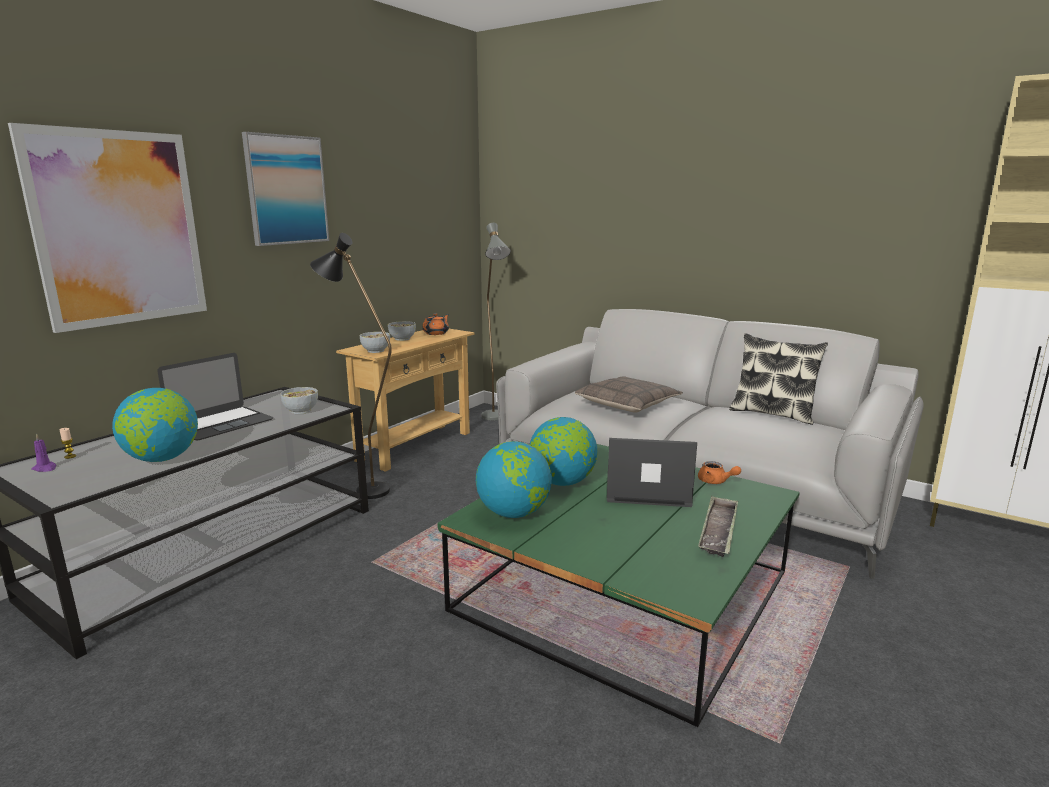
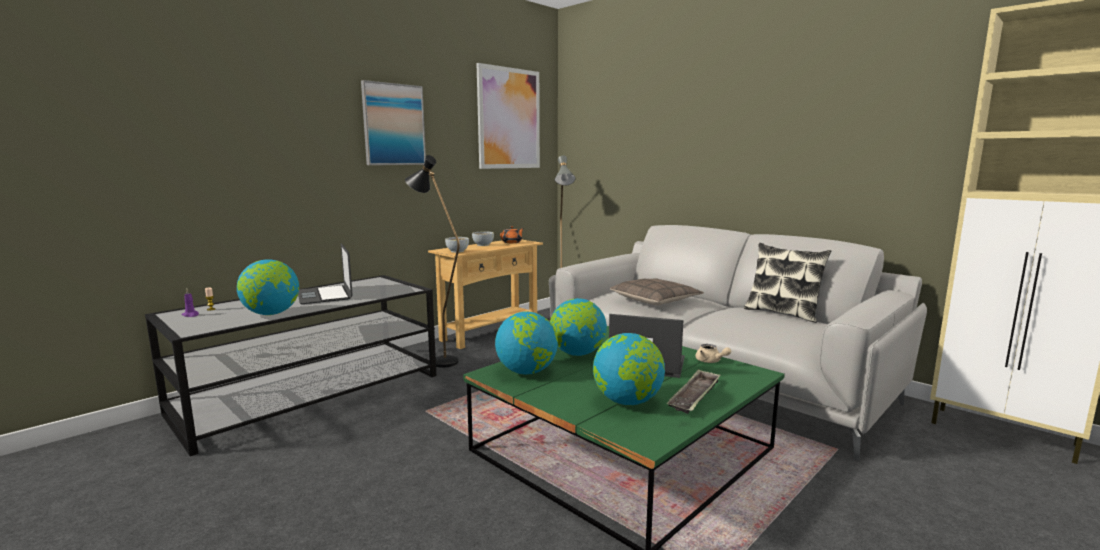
camera: 10 degrees right, 5 degrees down
(118, 228) = (263, 147): picture -> picture (509, 119)
(221, 423) = (325, 295): laptop -> laptop turned 105 degrees clockwise
(300, 411) = (386, 290): bowl -> none
(648, 545) = (627, 402): none -> globe
(715, 482) = (710, 361): orange teapot -> beige teapot

